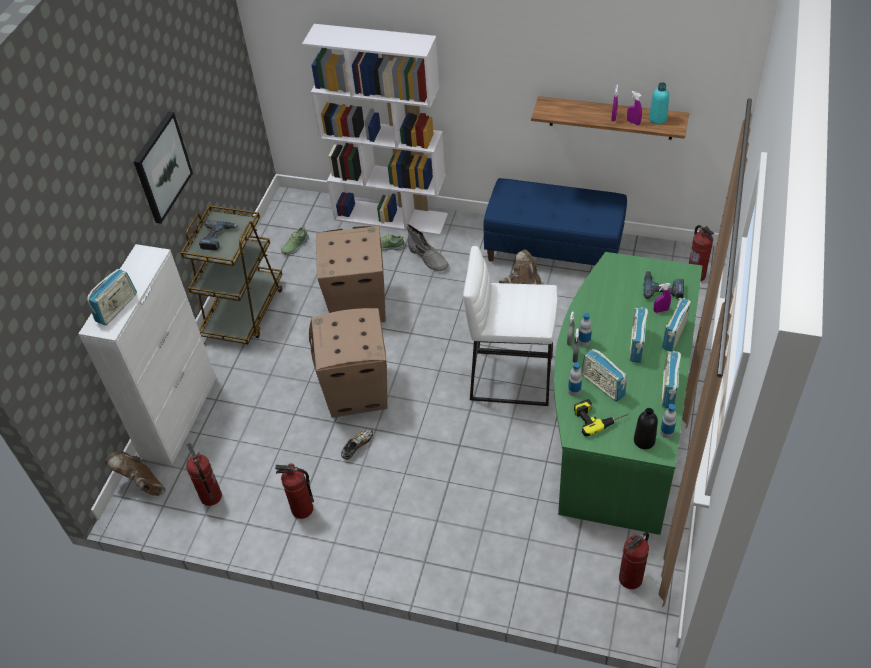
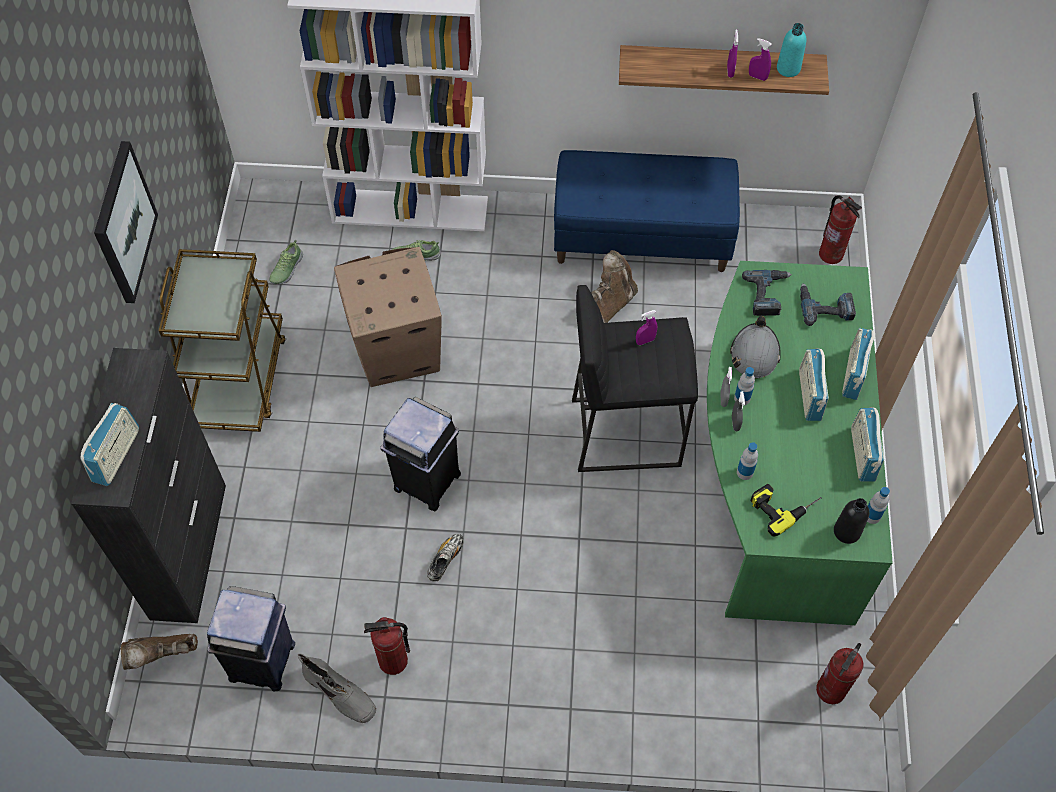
camera: 15 degrees left, 10 degrees up
(142, 484) = (163, 657): brown boot -> brown boot turned 45 degrees counterclockwise
(180, 416) = (189, 550): white cabinet -> black cabinet
(210, 496) = (263, 662): fire extinguisher -> blue trash can
(218, 237) = (205, 298): power drill -> power drill (768, 294)
(357, 392) = (426, 480): cardboard box -> black trash can
(428, 258) = (476, 268): grey boot -> grey boot (341, 693)
(511, 377) = (625, 431): white stool -> black stool
(601, 313) = (754, 354): none -> grey hard hat
(603, 385) = (779, 459): radio -> none
(661, 310) = (829, 340): purple spray bottle -> purple spray bottle (645, 341)

